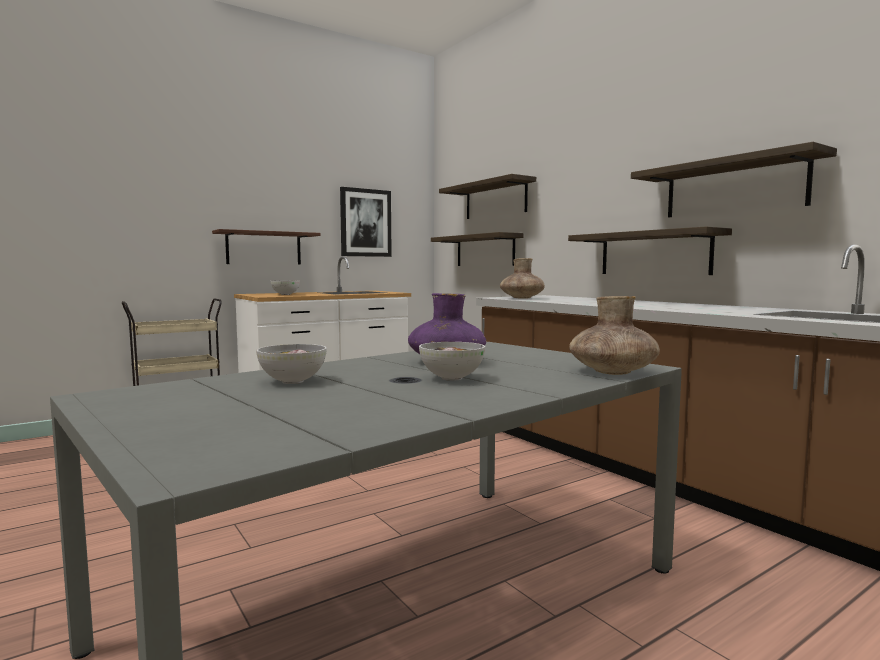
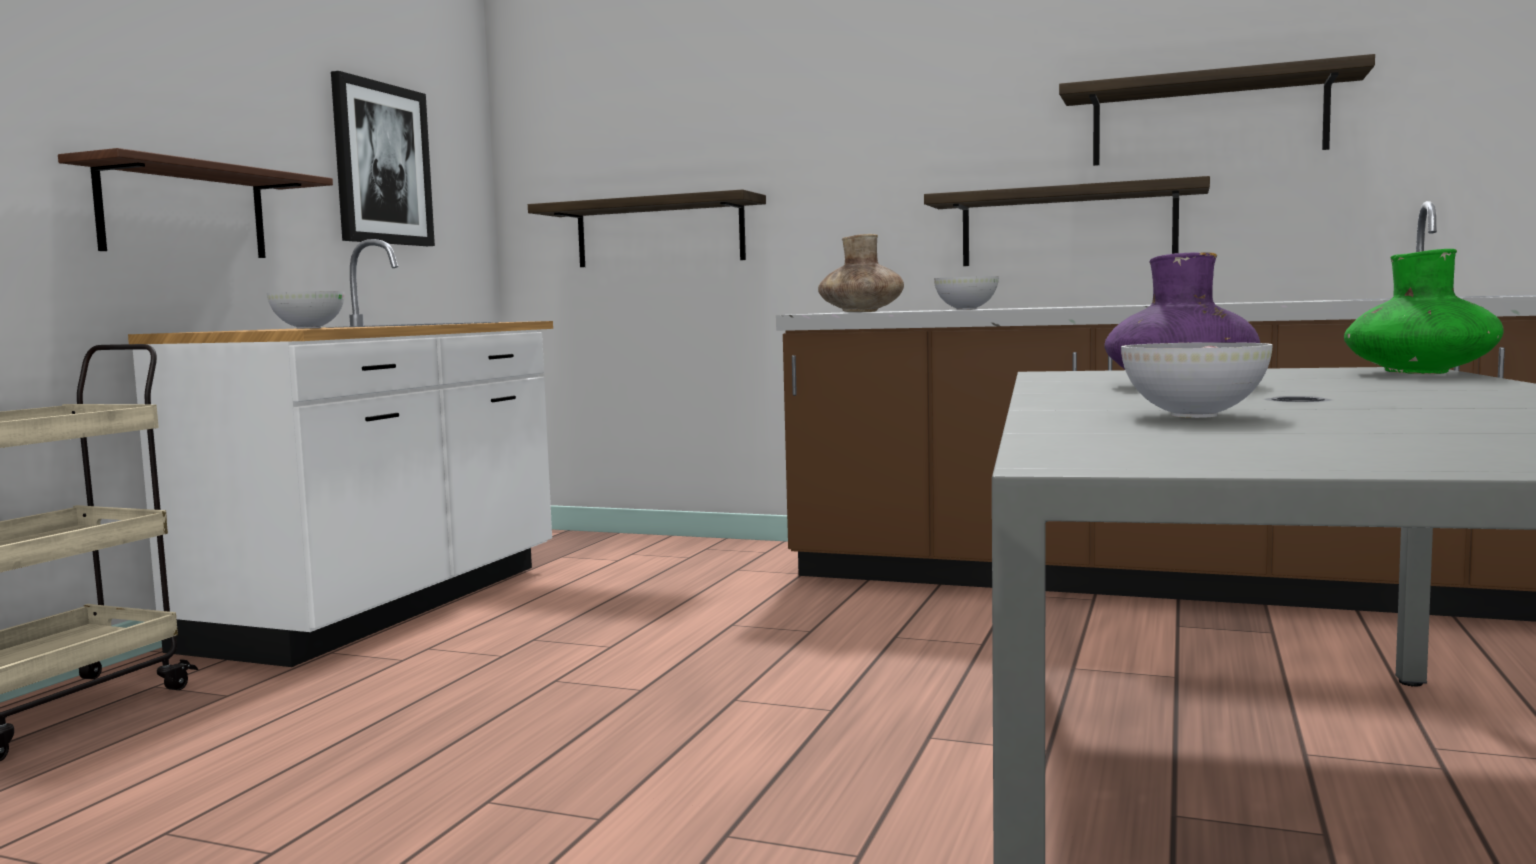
camera: 35 degrees left, 0 degrees up
(451, 378) = (1339, 391): bowl -> bowl (965, 309)
(495, 200) = (685, 128): shelf -> none
(612, 372) = (1419, 373): brown vase -> green vase

